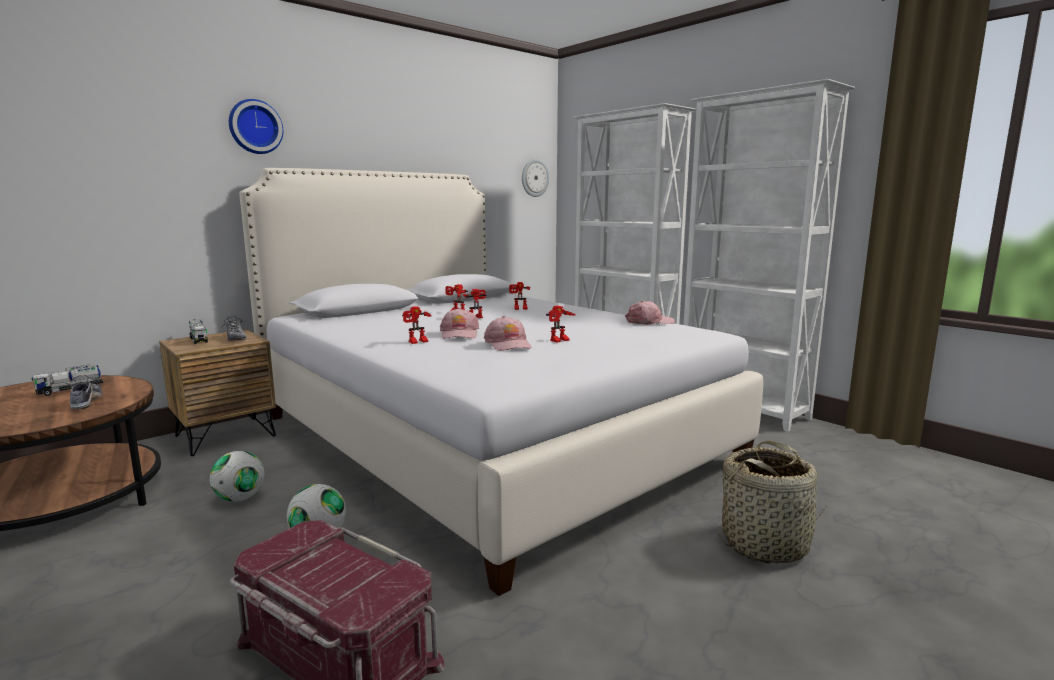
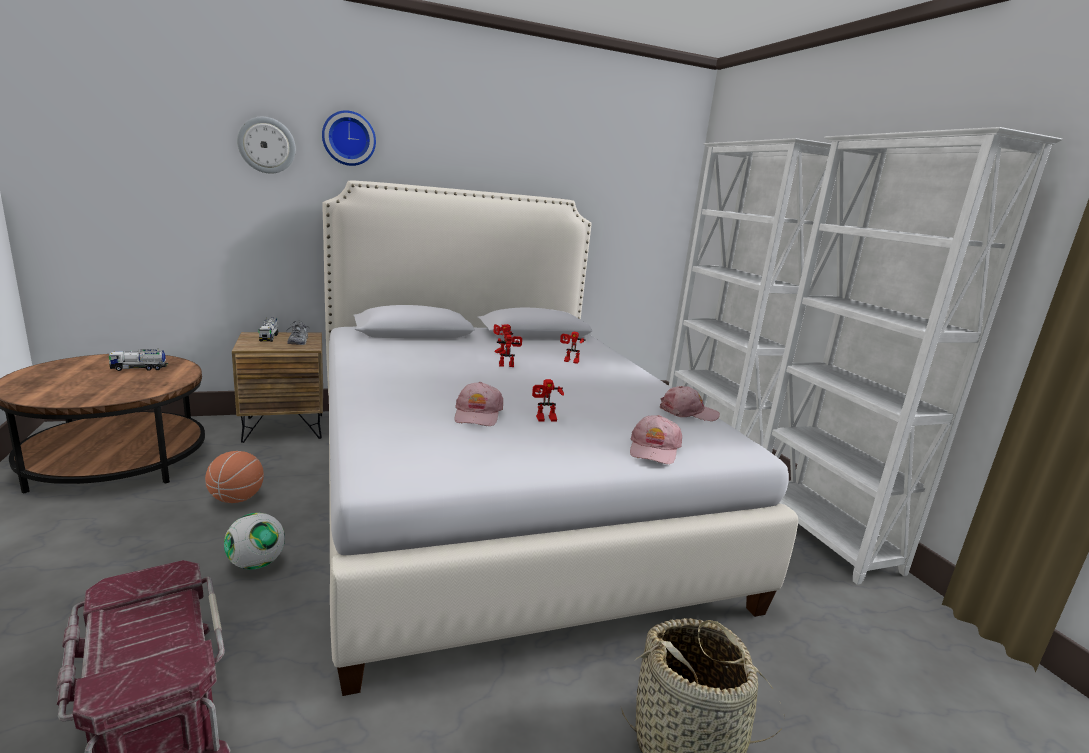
camera: 20 degrees right, 5 degrees up
(86, 402) = (133, 384): shoe -> none
(240, 498) = (237, 498): football -> basketball
(417, 342) = (402, 389): toy robot -> none
(459, 334) = (456, 386): pink cap -> pink cap (654, 449)
(534, 178) = (664, 207): wall clock -> wall clock (267, 145)

